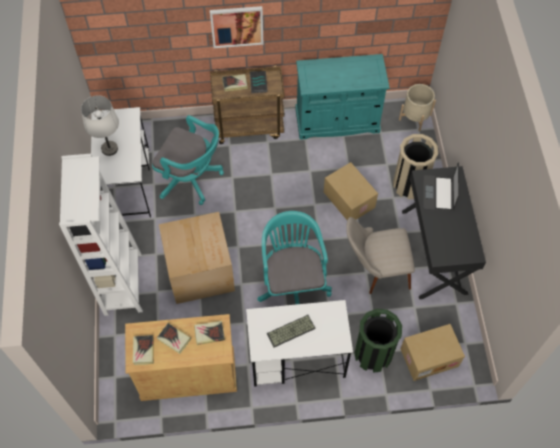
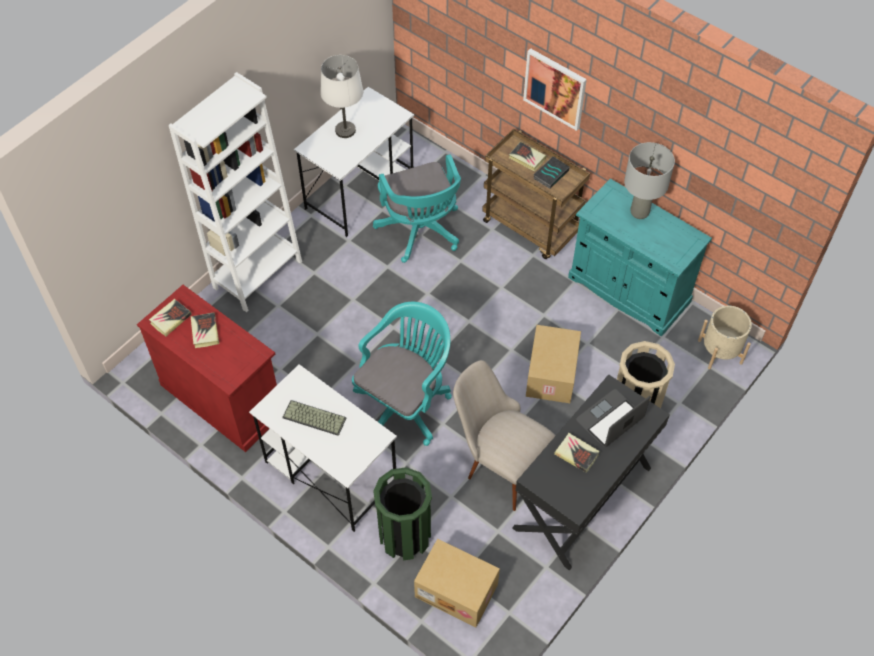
camera: 45 degrees right, 5 degrees down
(188, 374) = (223, 398): beige cabinet -> red cabinet
(200, 270) = (336, 319): cardboard box -> none
(209, 333) = (238, 353): book -> book (576, 454)
(332, 67) = (640, 212): none -> grey table lamp

